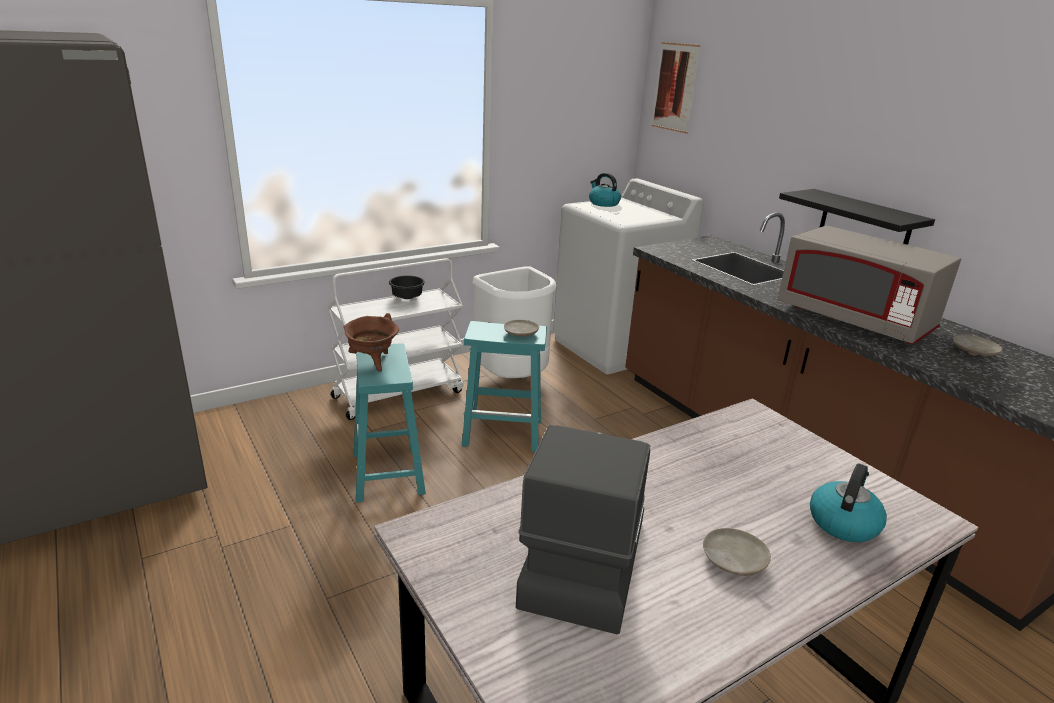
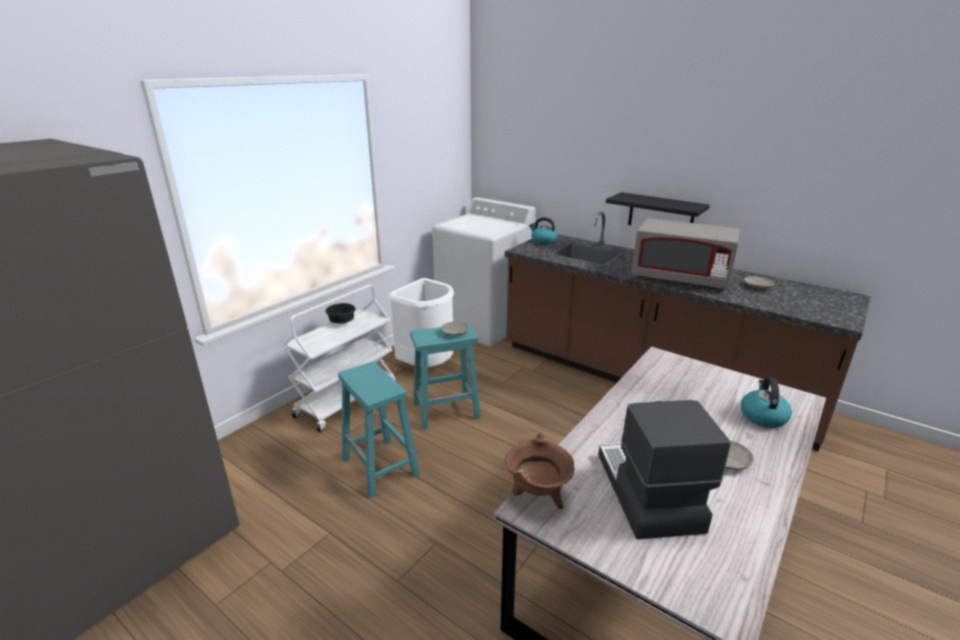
camera: 20 degrees left, 0 degrees up
(372, 362) = (363, 383): brown cooking pot -> brown cooking pot (538, 496)
(603, 203) = (461, 220): kettle -> kettle (543, 241)
(675, 87) = (499, 128): picture -> none

